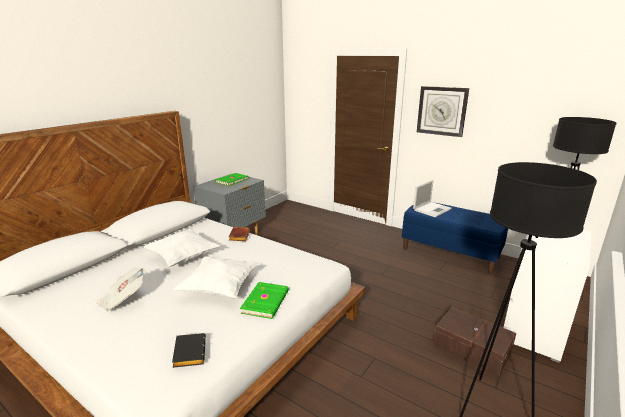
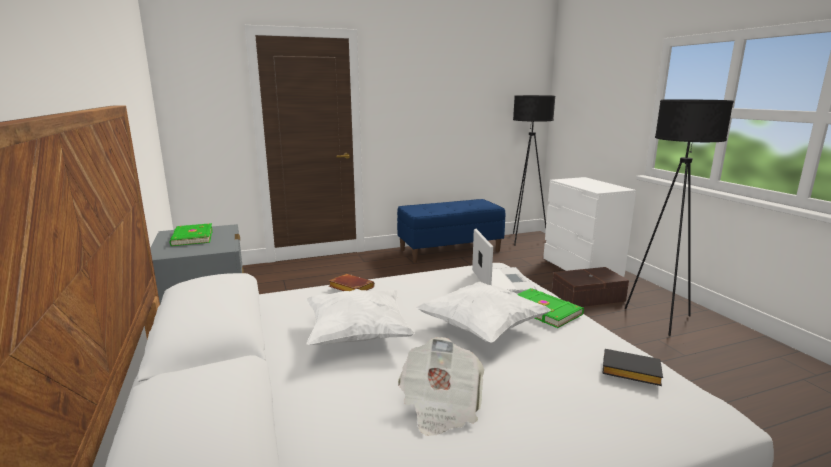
camera: 55 degrees left, 5 degrees down
(432, 209) = (427, 209): laptop -> laptop (501, 281)
(442, 111) = (405, 101): wall clock -> none

